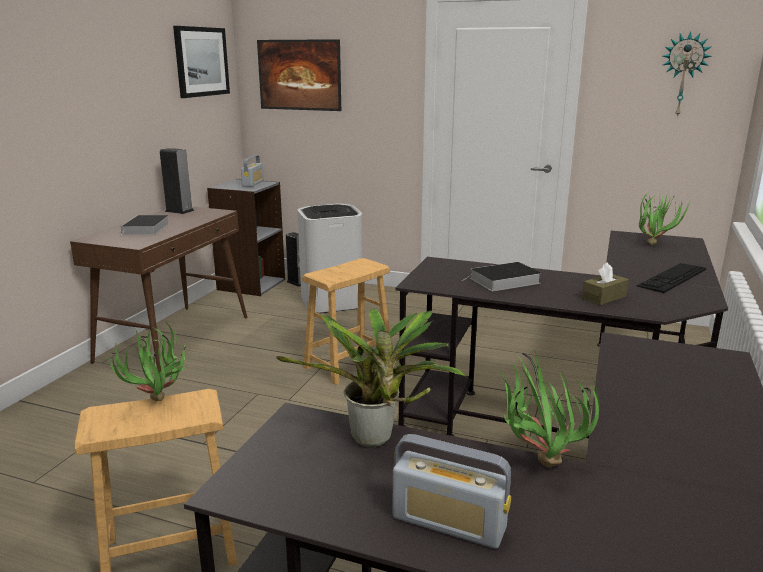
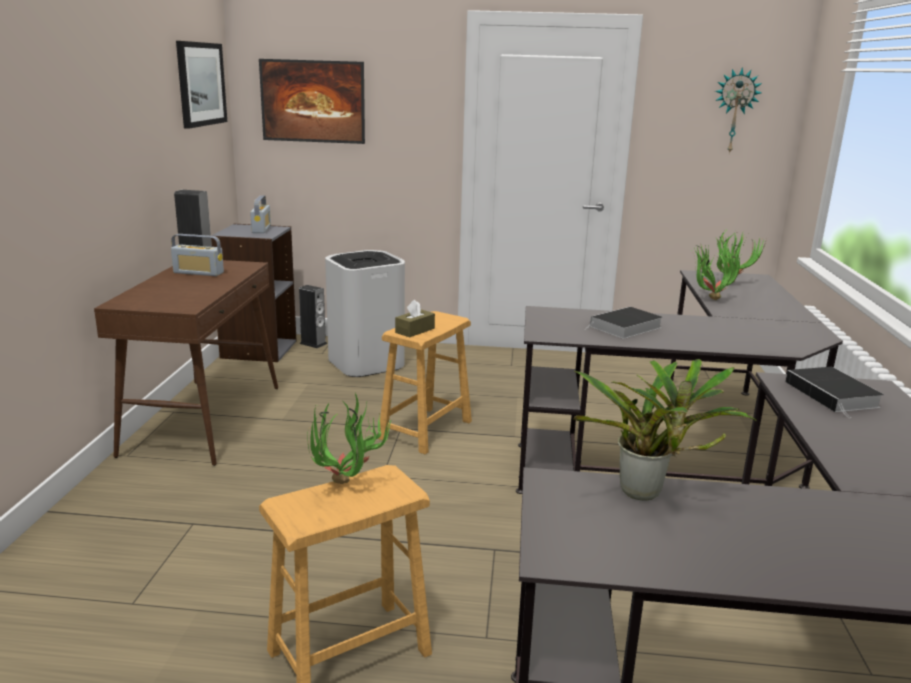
camera: 15 degrees left, 0 degrees up
(146, 229) = (178, 289): book -> book (834, 395)
(449, 523) = (775, 558): radio -> radio (198, 273)
(536, 463) = (802, 497): potted plant -> potted plant (707, 299)
(604, 297) = (730, 338): brown tissue box -> brown tissue box (415, 330)
(672, 277) = (774, 315): keyboard -> none

